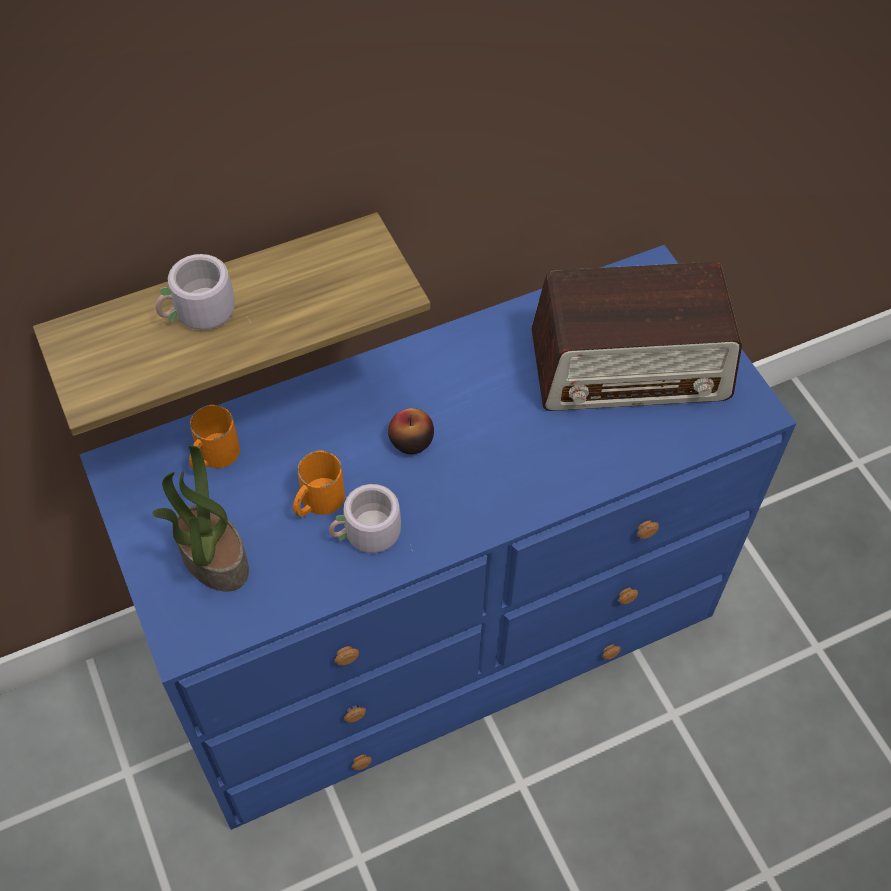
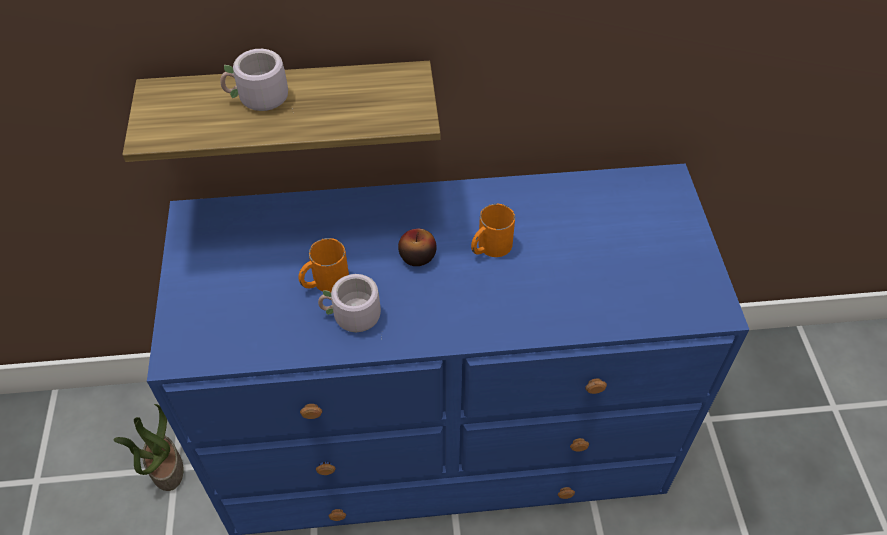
camera: 20 degrees right, 5 degrees down
(212, 558) = (227, 300): potted plant -> potted plant (165, 467)
(213, 457) = (263, 228): orange mug -> orange mug (489, 247)
(630, 366) = (620, 247): radio -> none

